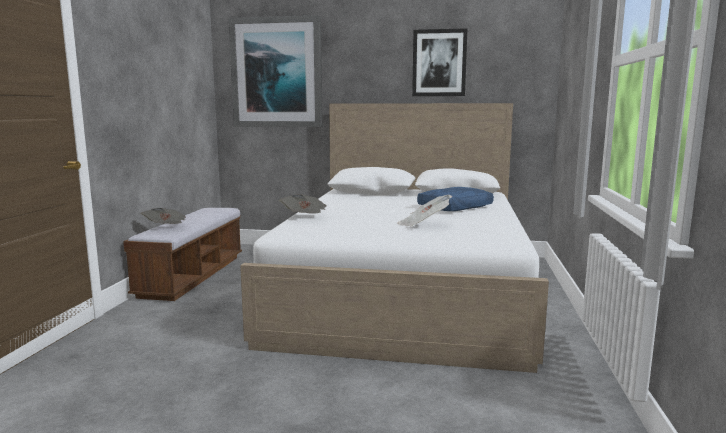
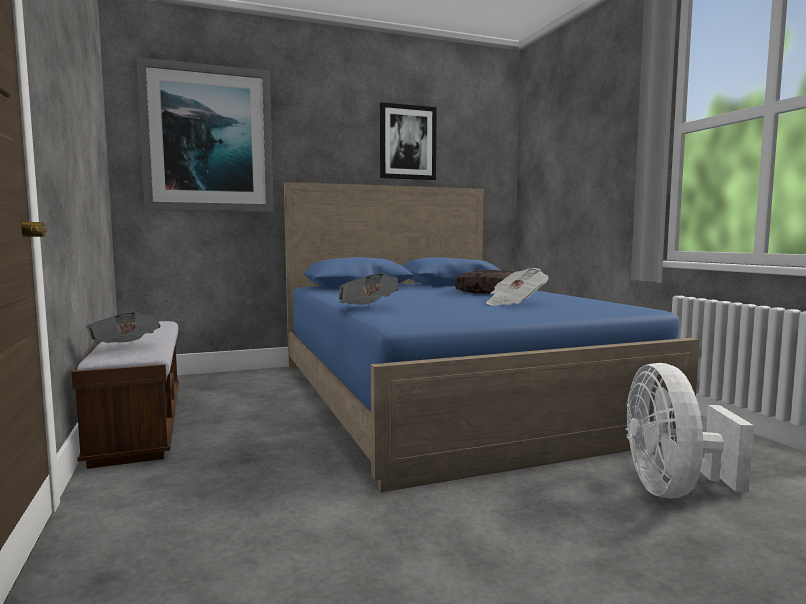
camera: 30 degrees left, 5 degrees down
(405, 292) = (447, 395): white bed -> blue bed
(438, 403) = (673, 489): none -> white fan
(455, 207) = (490, 291): blue pillow -> brown pillow

